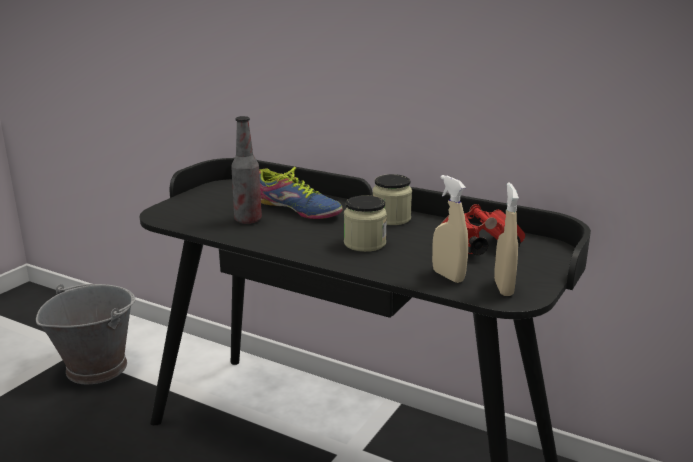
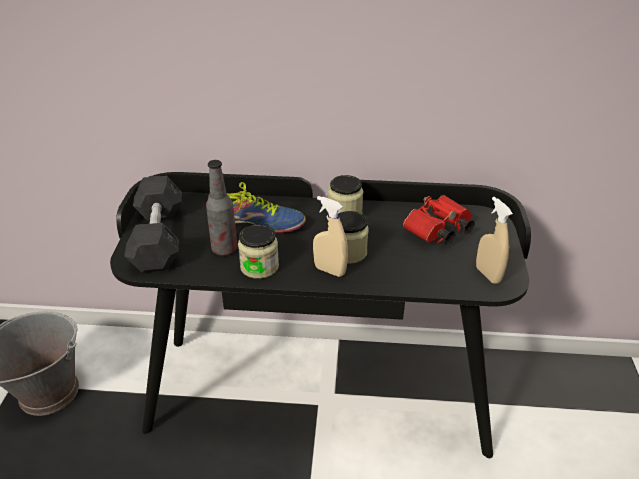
camera: 25 degrees left, 15 degrees up
(198, 204) = (158, 239): none -> grey dumbbell
(266, 236) = (259, 267): none -> jar
(448, 276) = (440, 273): beige spray bottle -> beige spray bottle (329, 271)

